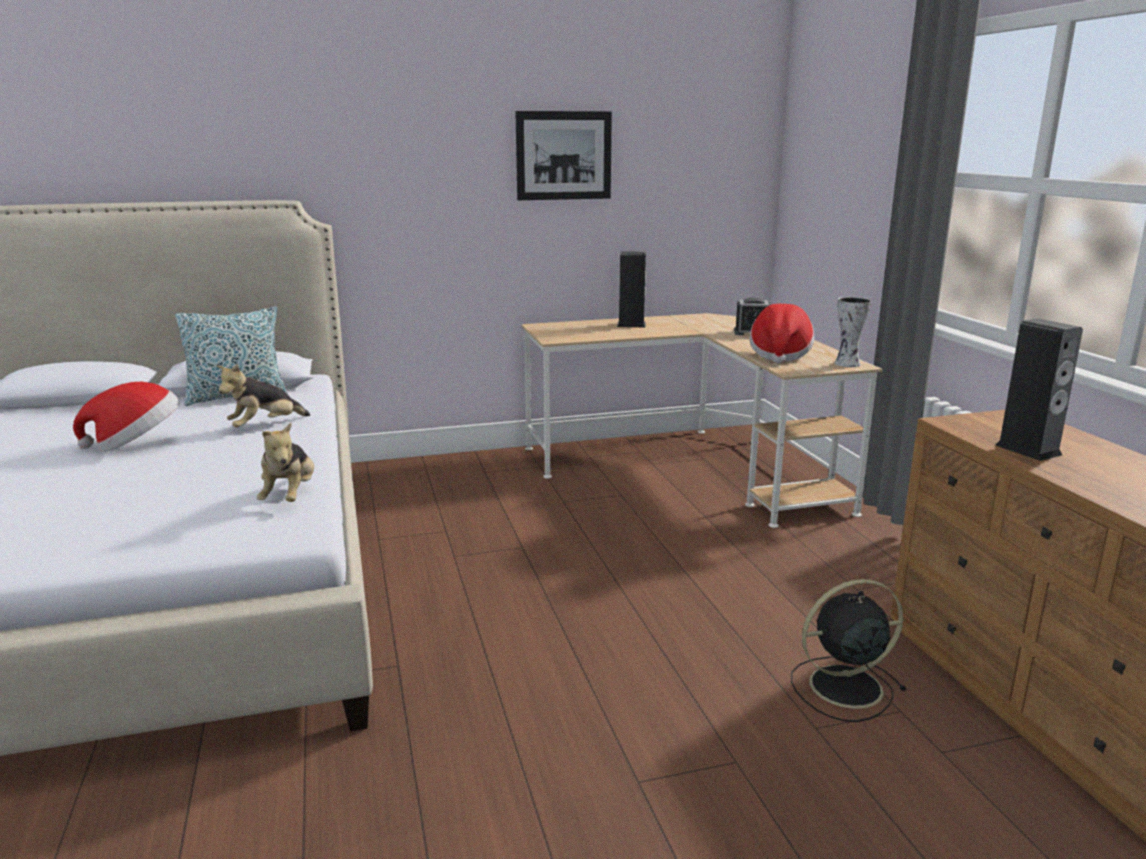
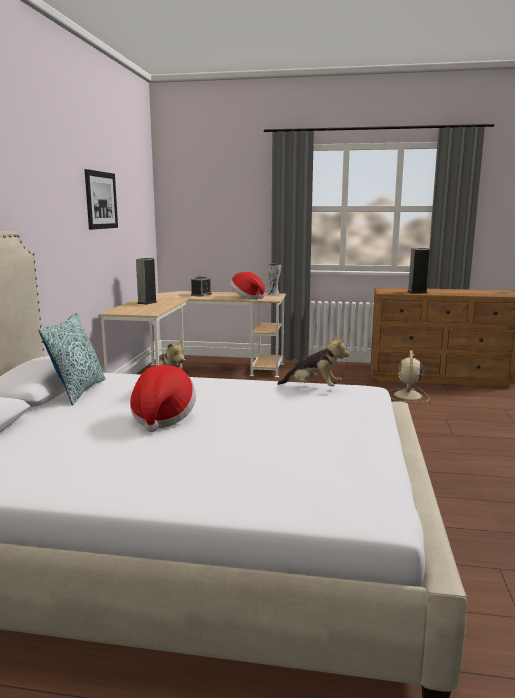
camera: 65 degrees left, 5 degrees down
(842, 687) = (408, 396): black fan -> beige fan

